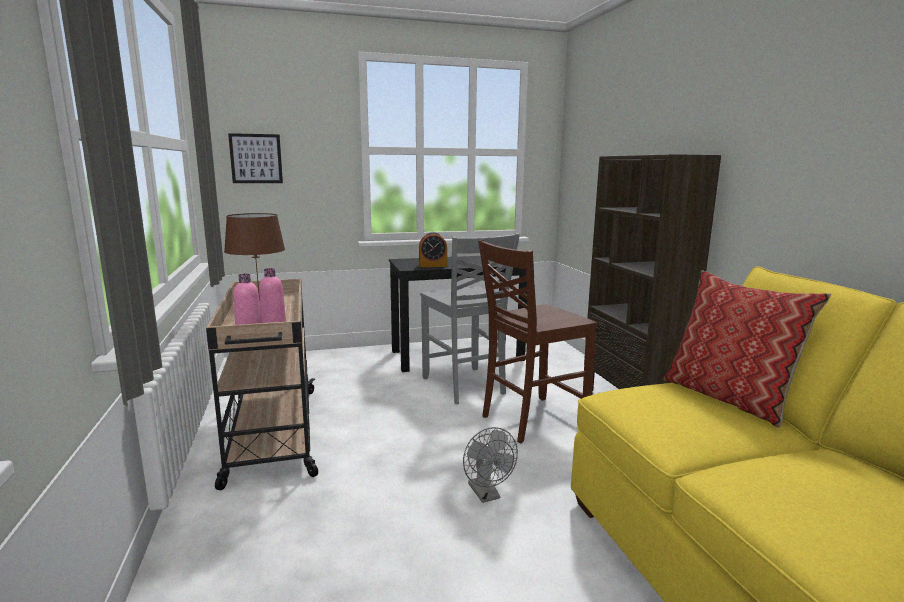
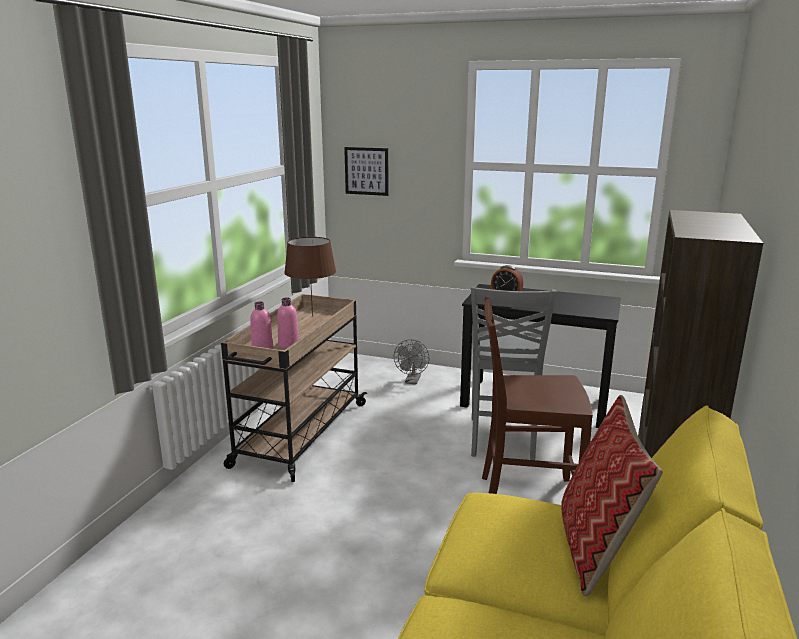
camera: 35 degrees right, 5 degrees up
(487, 495) = (400, 551): grey fan -> grey fan (412, 381)

